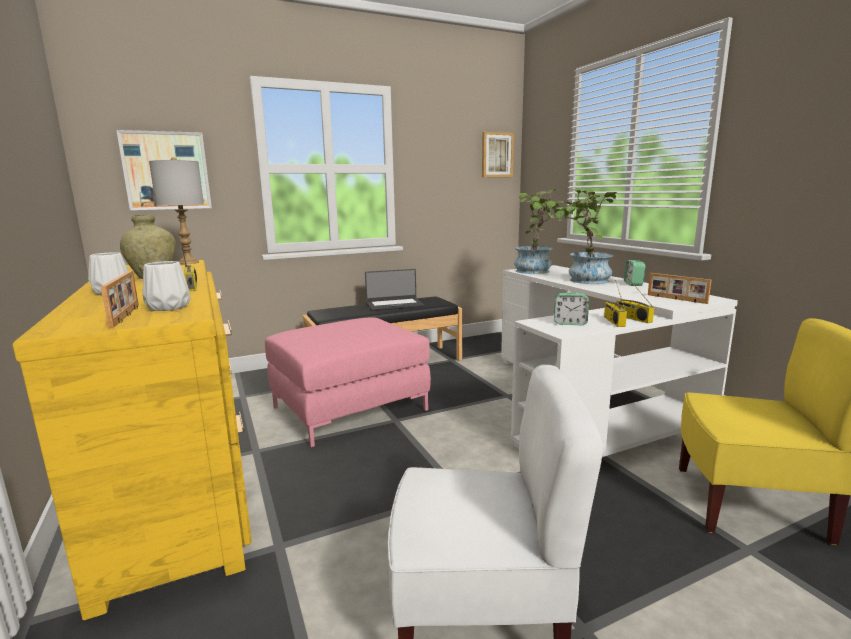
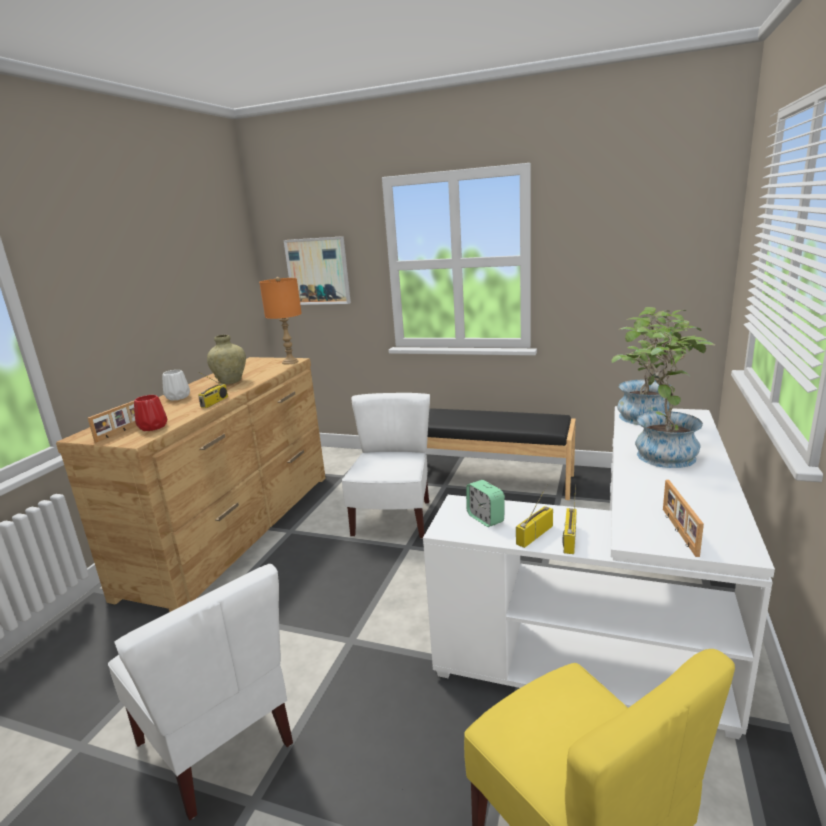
camera: 45 degrees right, 5 degrees up
(169, 307) = (154, 427): white vase -> red vase
(179, 474) = (236, 529): yellow dresser -> brown dresser
(188, 263) = (290, 362): grey table lamp -> orange table lamp
(350, 408) = (394, 518): pink ottoman -> white chair
(394, 305) = (501, 419): laptop -> none
(497, 155) = (692, 233): picture -> none
(633, 284) = (708, 481): alarm clock -> none

